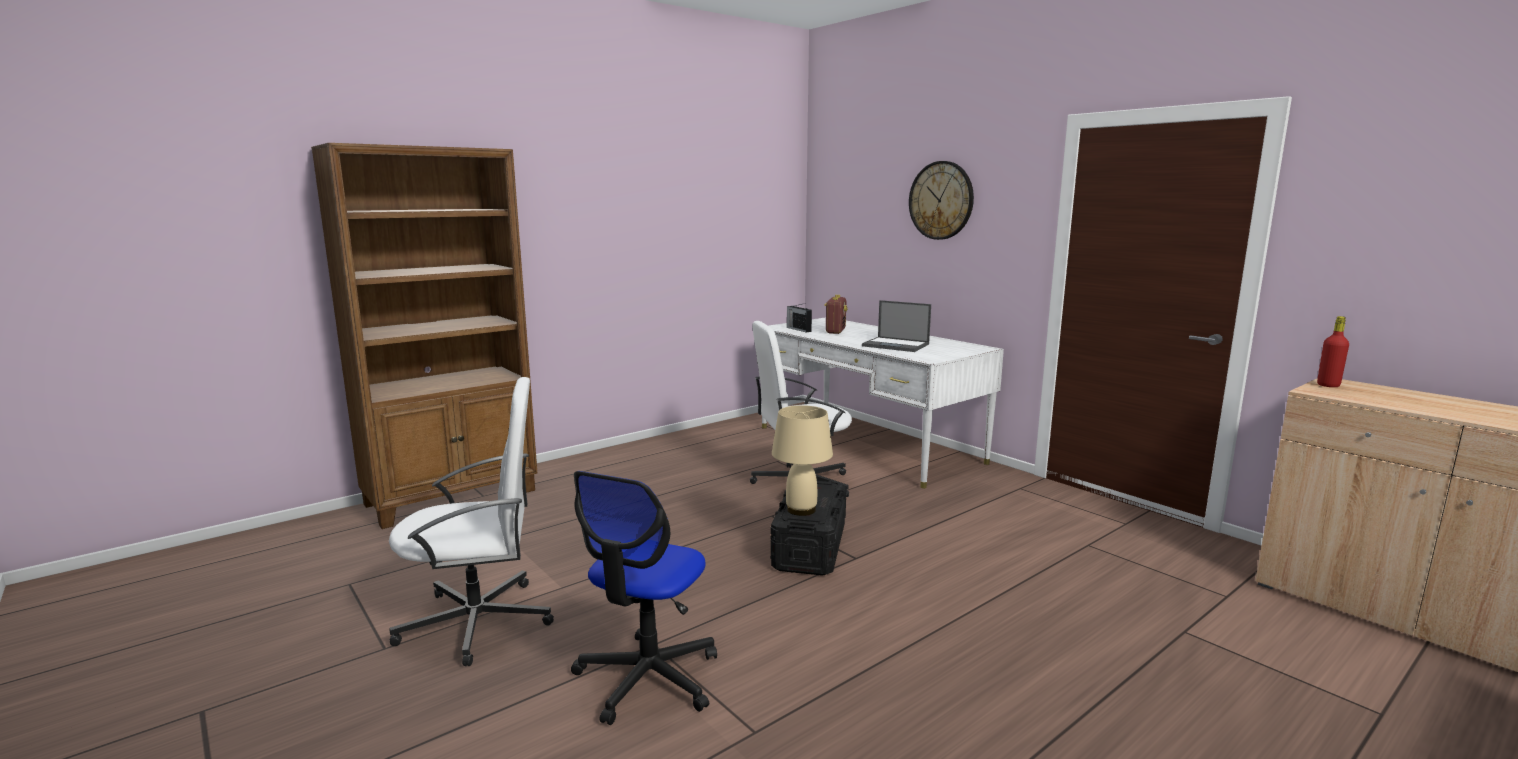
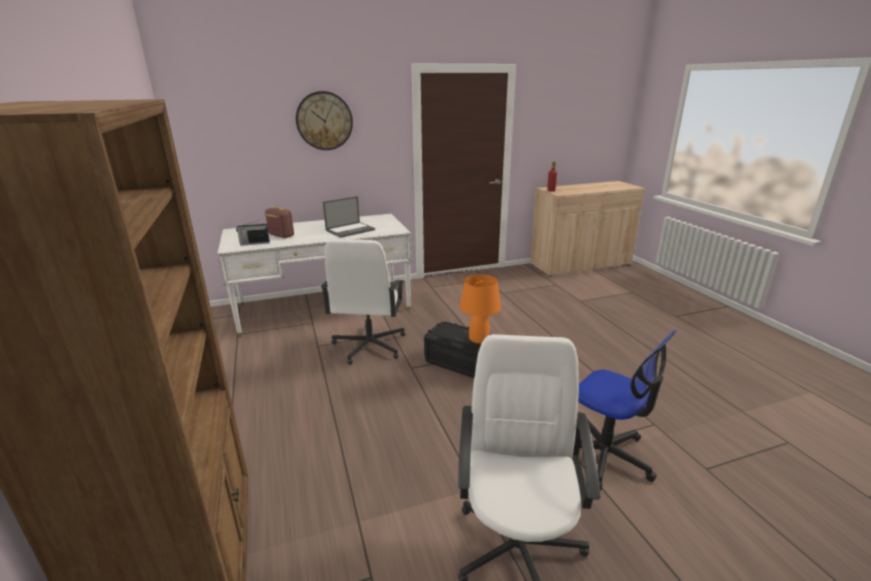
camera: 70 degrees left, 10 degrees up
(801, 510) = (479, 341): beige table lamp -> orange table lamp

